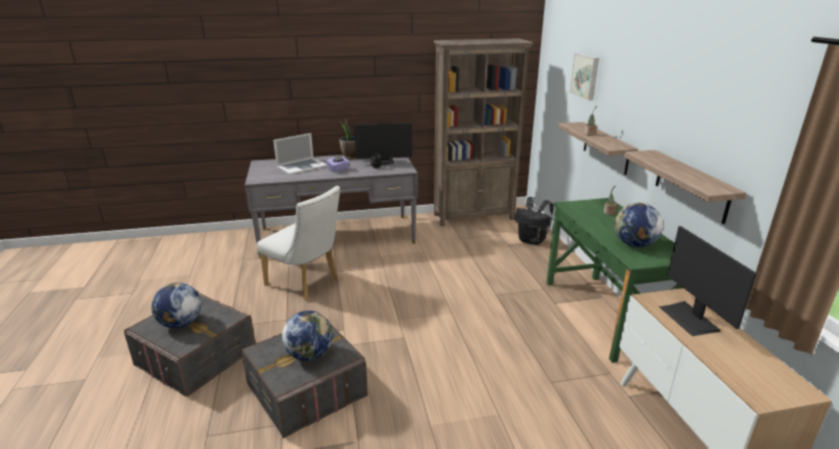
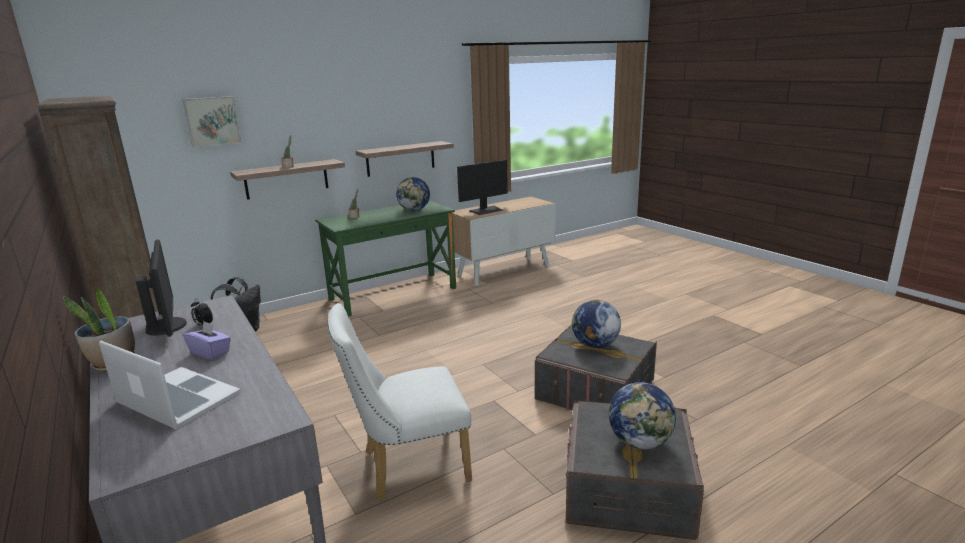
camera: 110 degrees left, 5 degrees down
(306, 284) = (407, 467): white chair -> white chair turned 120 degrees counterclockwise

